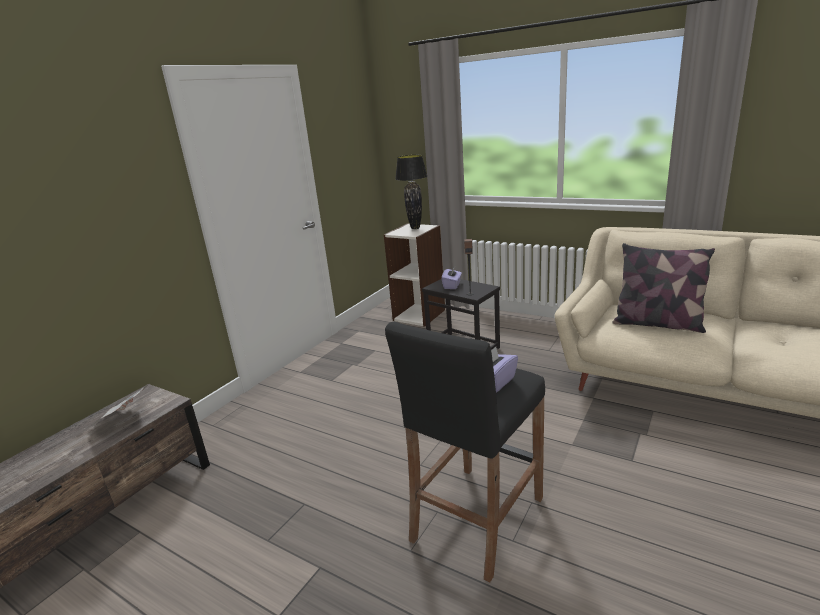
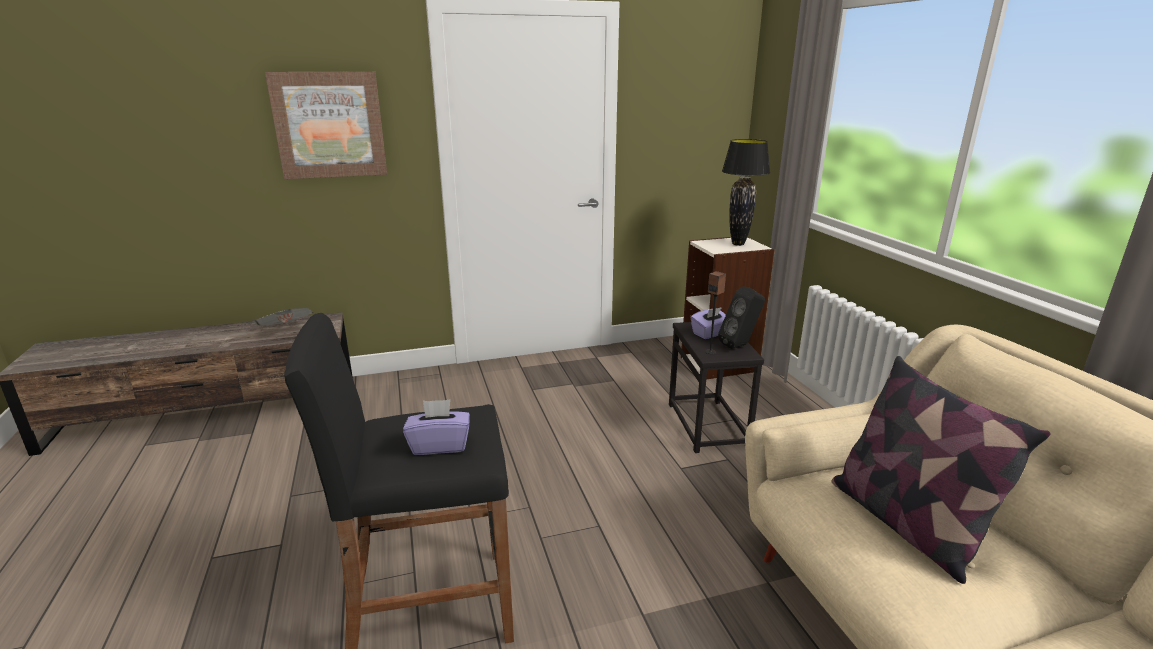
camera: 40 degrees right, 0 degrees up
(99, 199) = (329, 125): none -> picture
(477, 285) = (740, 345): none -> black speaker

